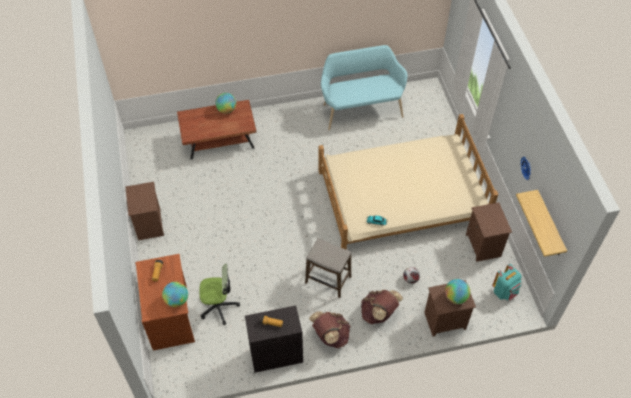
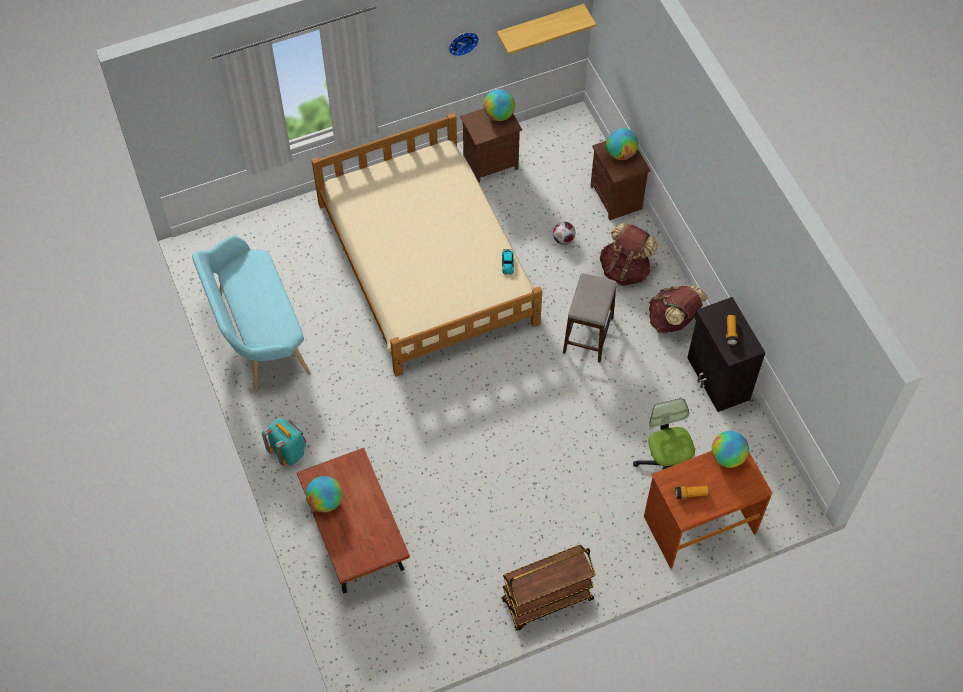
camera: 100 degrees left, 5 degrees up
(148, 224) = (547, 601): brown nightstand -> brown cart
(498, 225) = (499, 115): none -> globe
(504, 292) = (557, 137): turquoise backpack -> turquoise backpack (288, 451)

